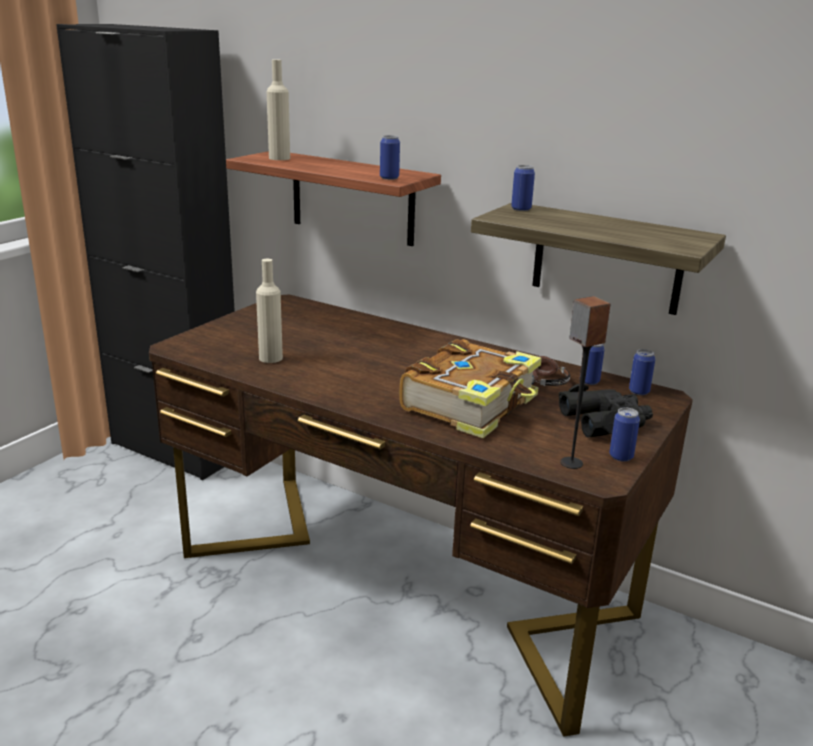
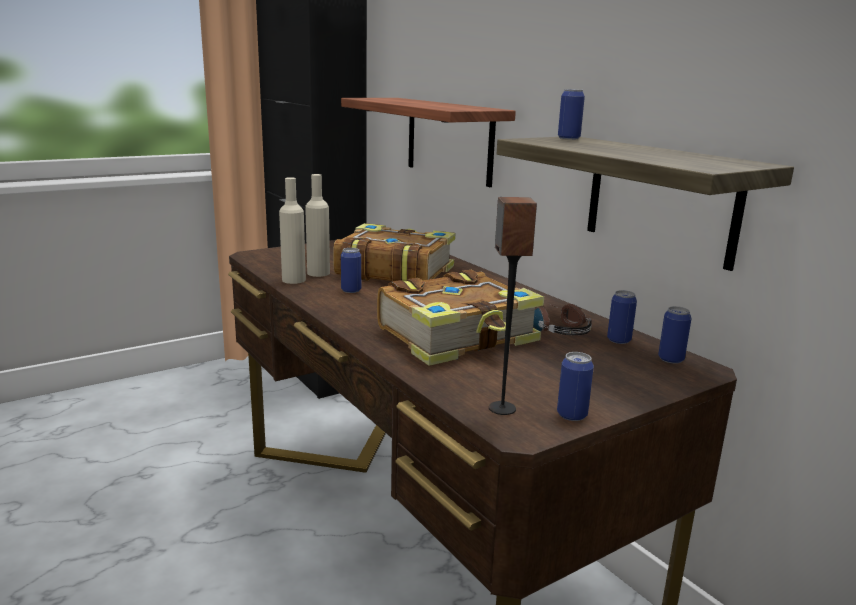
camera: 25 degrees right, 5 degrees down
(279, 158) = (387, 99): beige bottle -> beige bottle (293, 280)
(338, 343) = (393, 271): none -> book
(389, 178) = (453, 108): can -> can (351, 290)
(606, 421) = (594, 378): black binoculars -> none

